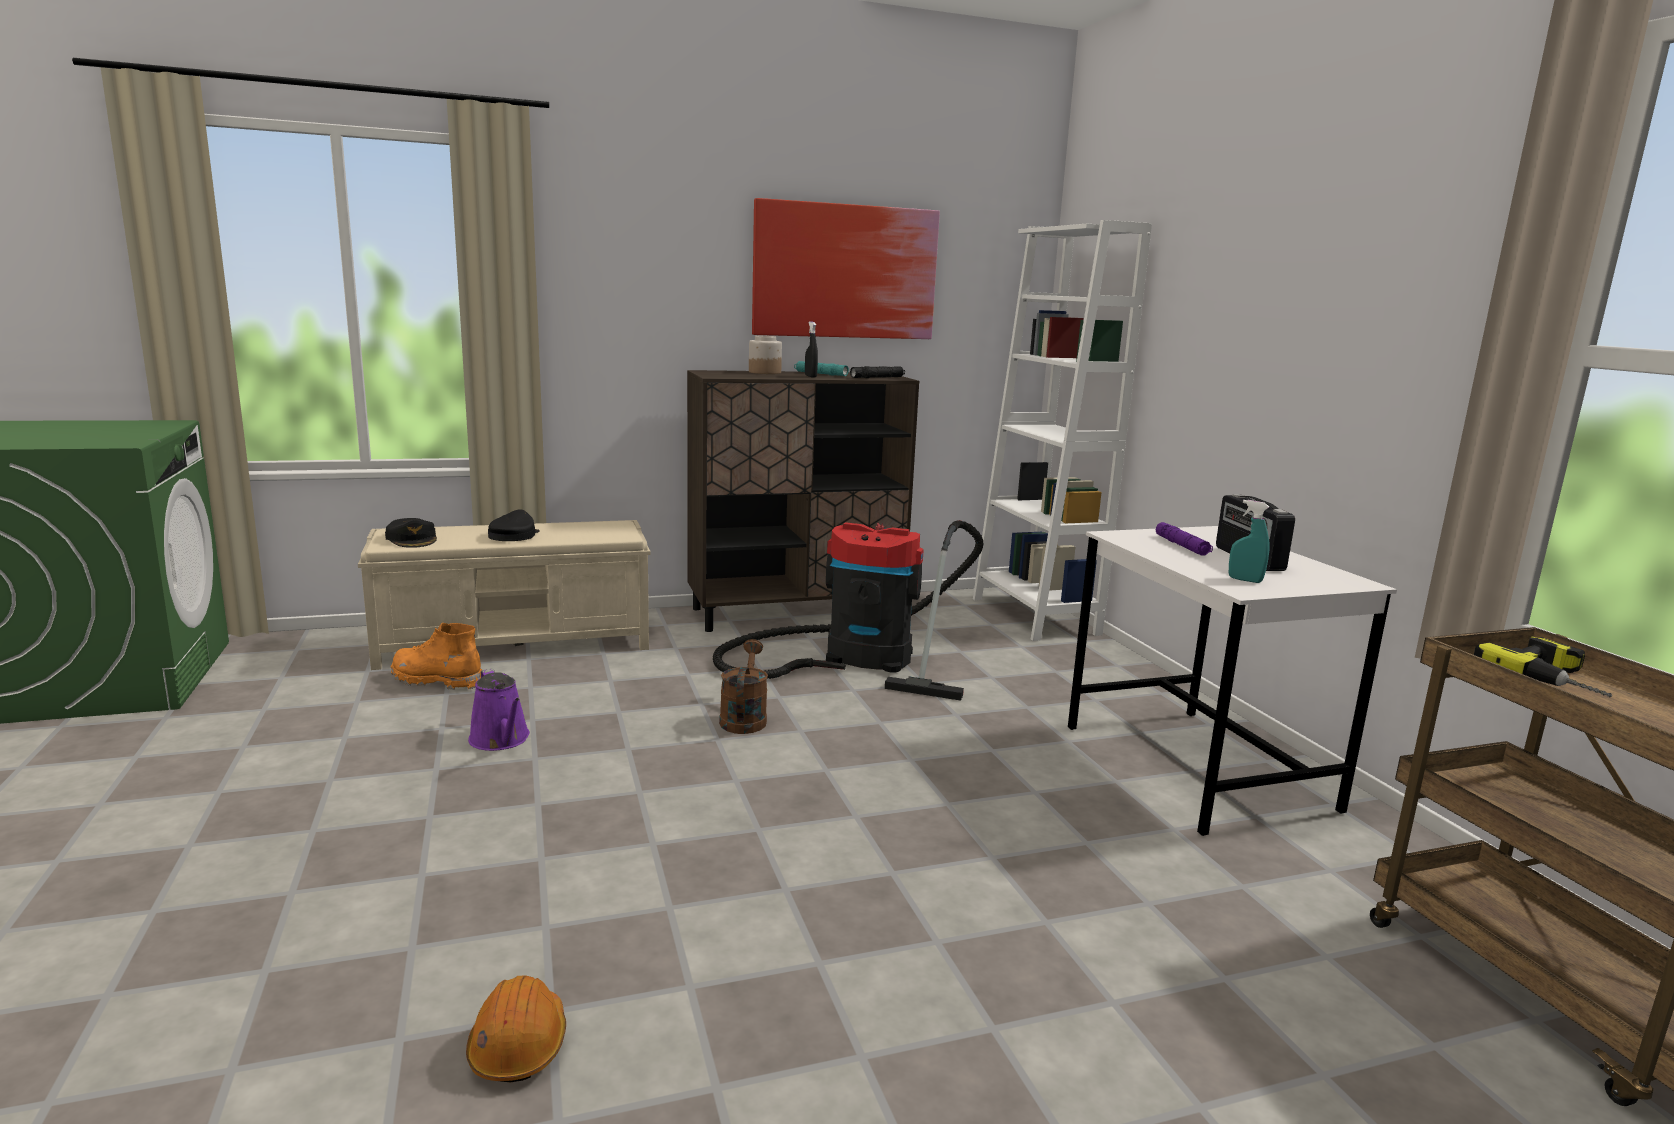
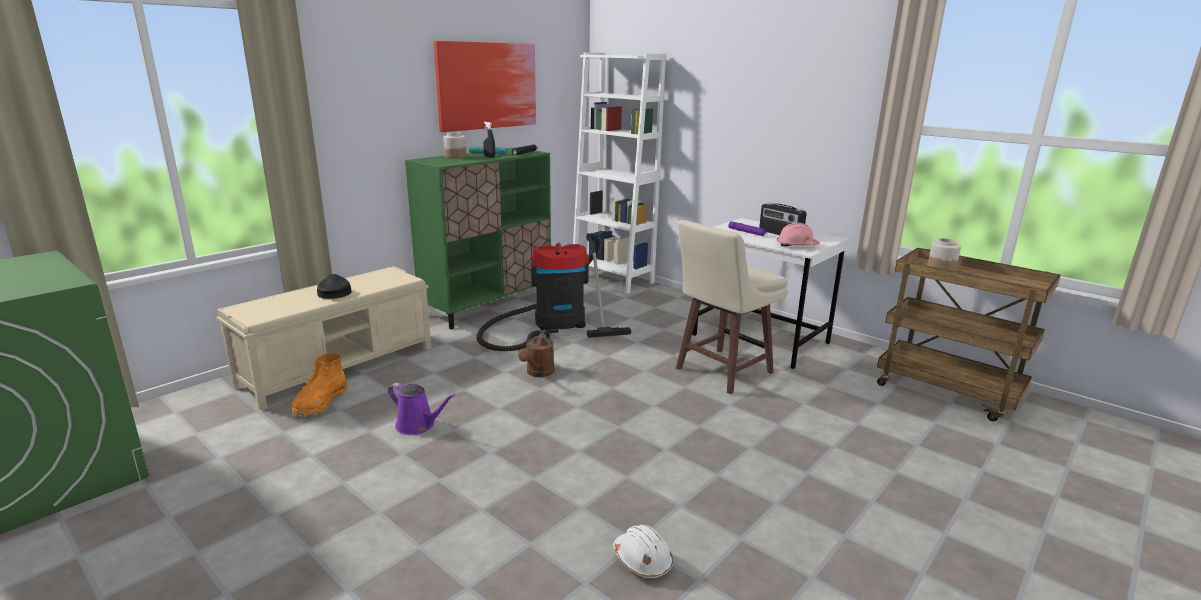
camera: 30 degrees left, 5 degrees up
(412, 539) = (267, 310): black cap -> none
(437, 680) = (320, 403): orange boot -> orange boot turned 60 degrees counterclockwise
(519, 1045) = (642, 560): orange hard hat -> white hard hat
(744, 718) = (538, 373): brown watering can -> brown watering can turned 135 degrees counterclockwise
(796, 613) = (488, 305): brown cabinet -> green cabinet
(1048, 799) = (721, 371): none -> beige stool
(1245, 580) = (796, 245): turquoise spray bottle -> pink hard hat
(1558, 679) = (941, 267): power drill -> jar

